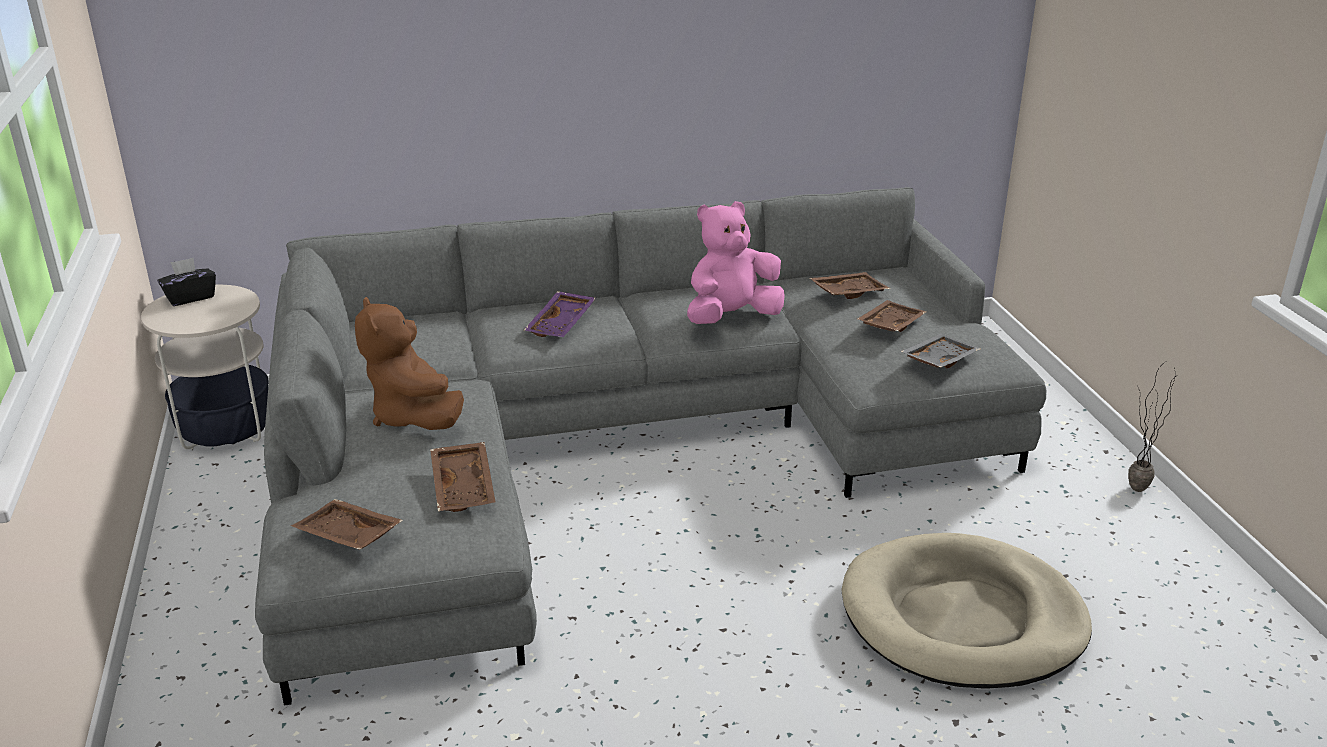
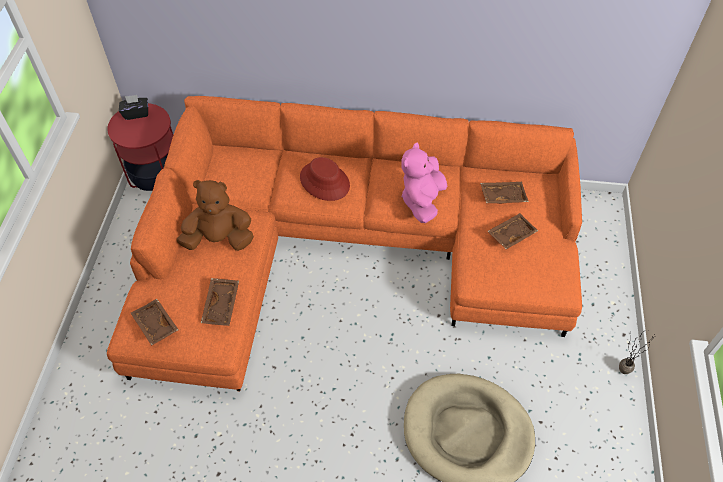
camera: 20 degrees right, 25 degrees up
(226, 429) = (156, 176): beige side table -> red side table
(414, 417) = (219, 239): brown plush toy -> brown plush toy turned 90 degrees clockwise
(562, 324) = (325, 181): purple tray -> red hat
(614, 448) = (345, 248): grey sofa -> orange sofa
(731, 317) = (422, 201): pink plush toy -> pink plush toy turned 60 degrees counterclockwise
(938, 360) = (521, 275): grey tray -> none

